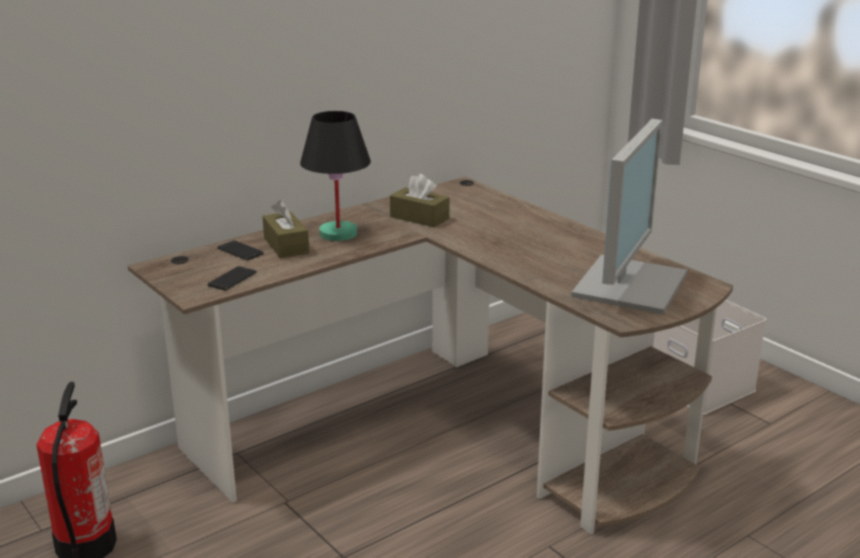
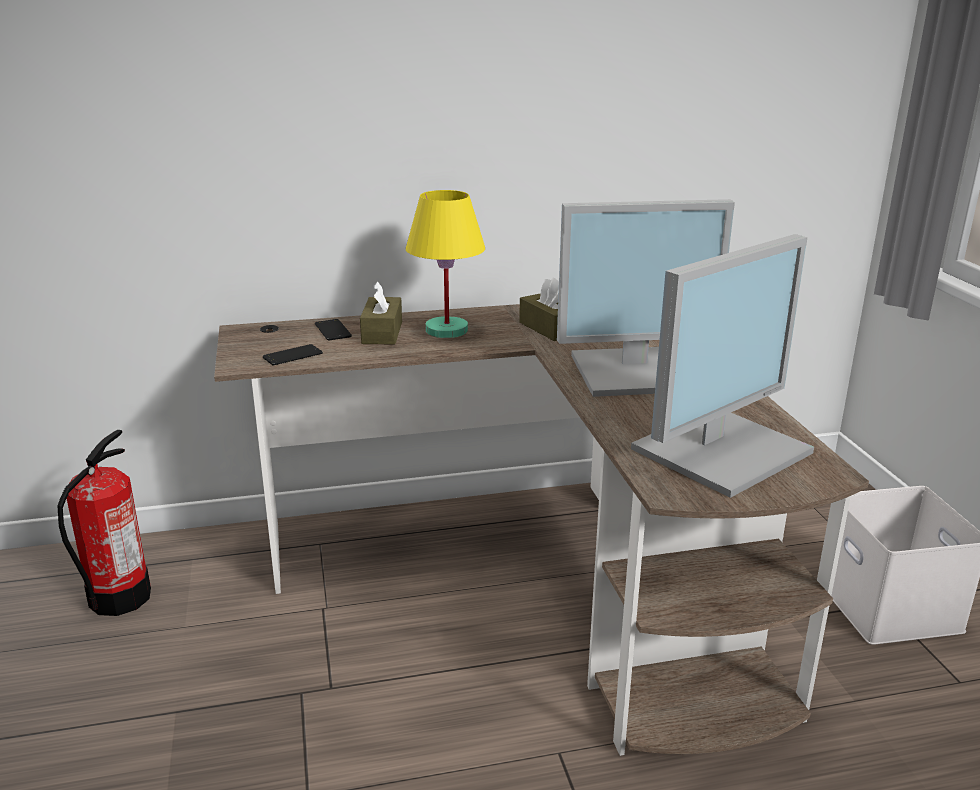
camera: 25 degrees right, 0 degrees up
(337, 234) = (446, 330): black table lamp -> yellow table lamp
(520, 239) = (638, 371): none -> monitor

